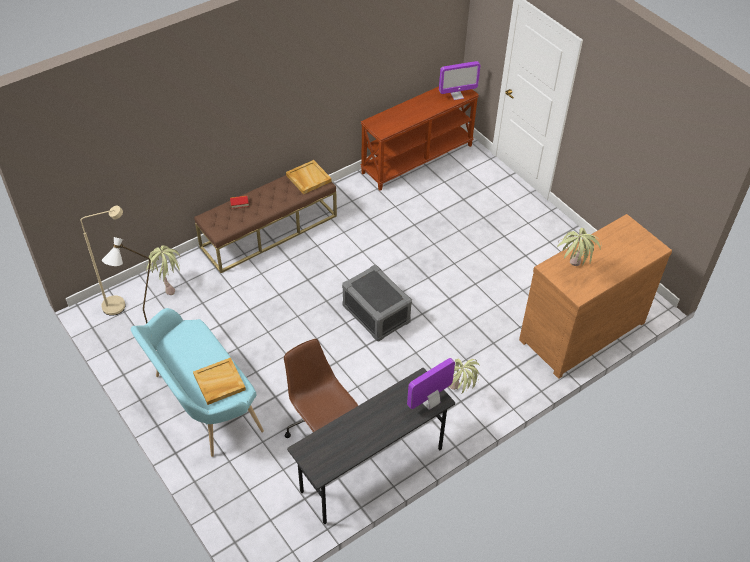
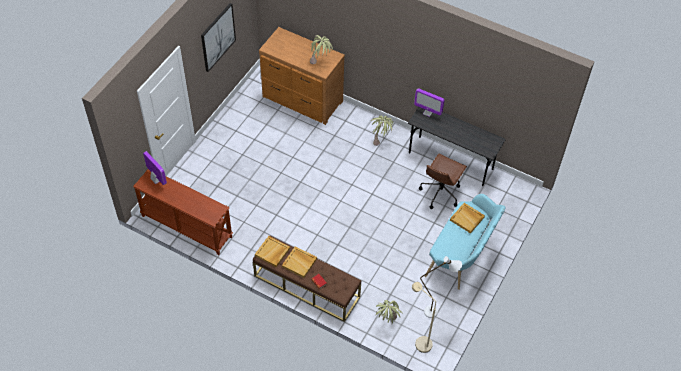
camera: 115 degrees left, 5 degrees up
(278, 196) = (299, 262): none -> beige tray
(375, 314) = (345, 198): grey storage box -> none
(633, 136) = (218, 37): none -> picture

